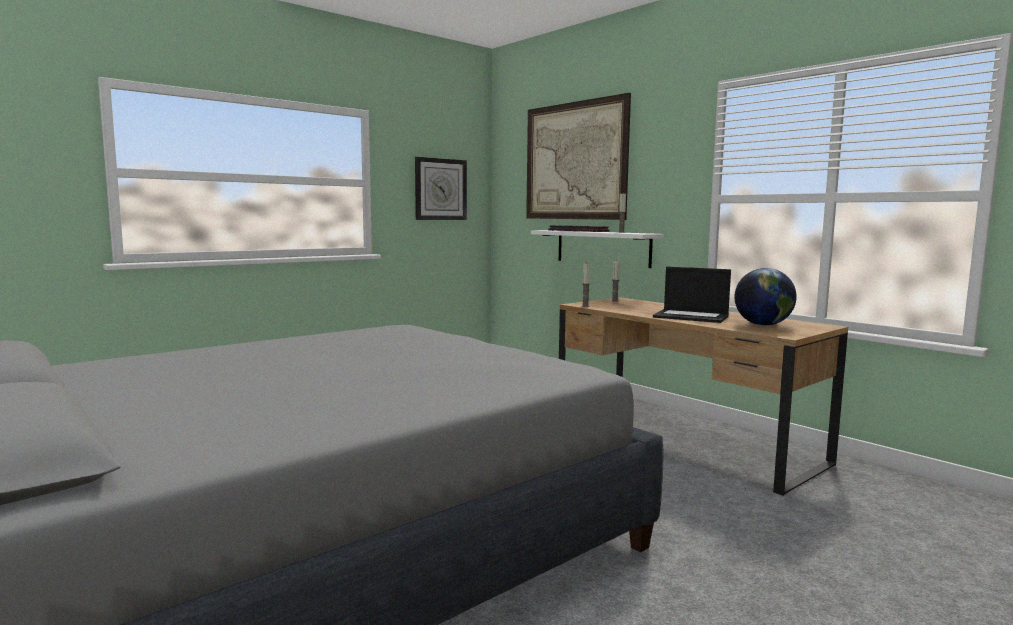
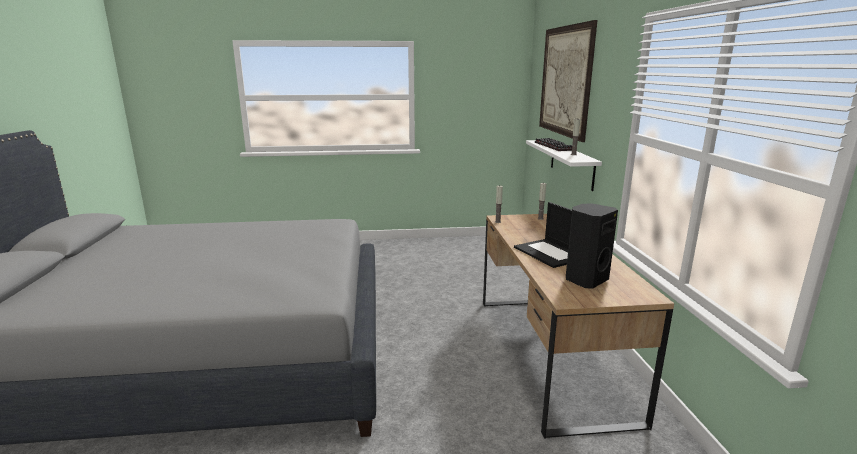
camera: 35 degrees right, 10 degrees up
(440, 189) = (477, 98): wall clock -> none
(763, 325) = (585, 280): globe -> black speaker

